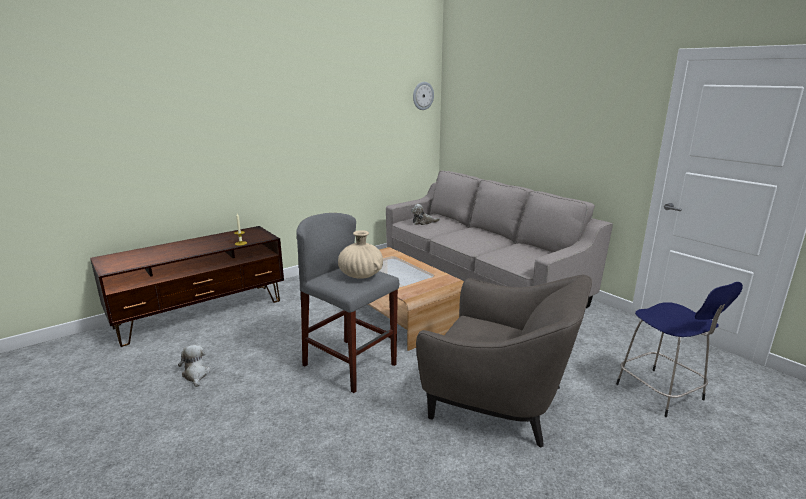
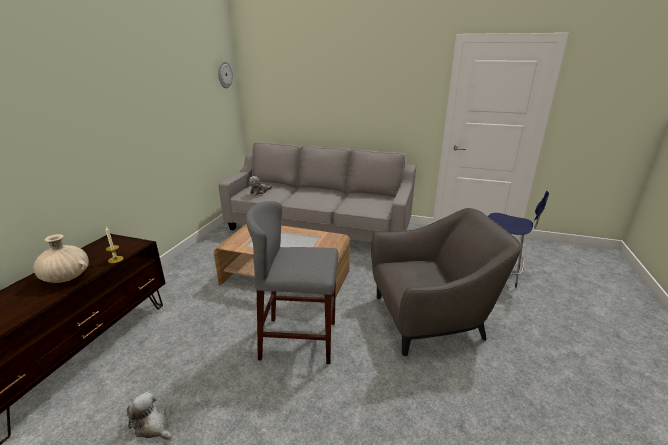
camera: 35 degrees left, 5 degrees up
(361, 275) = (311, 256): beige vase -> beige vase (67, 277)

